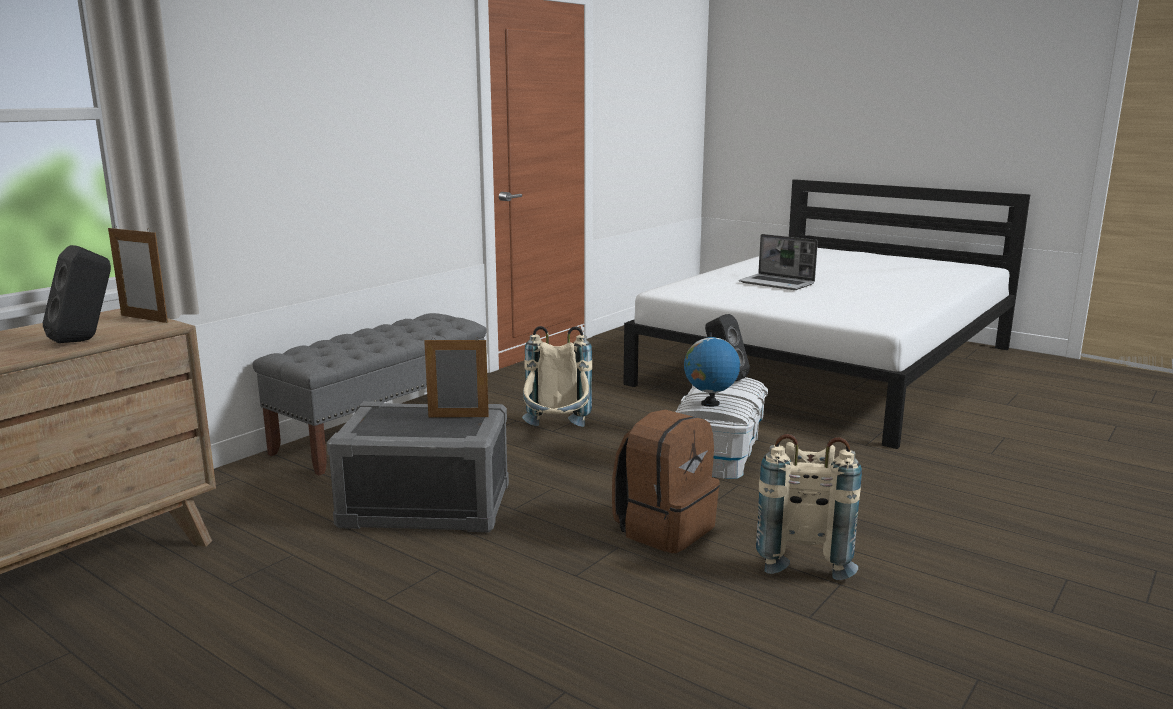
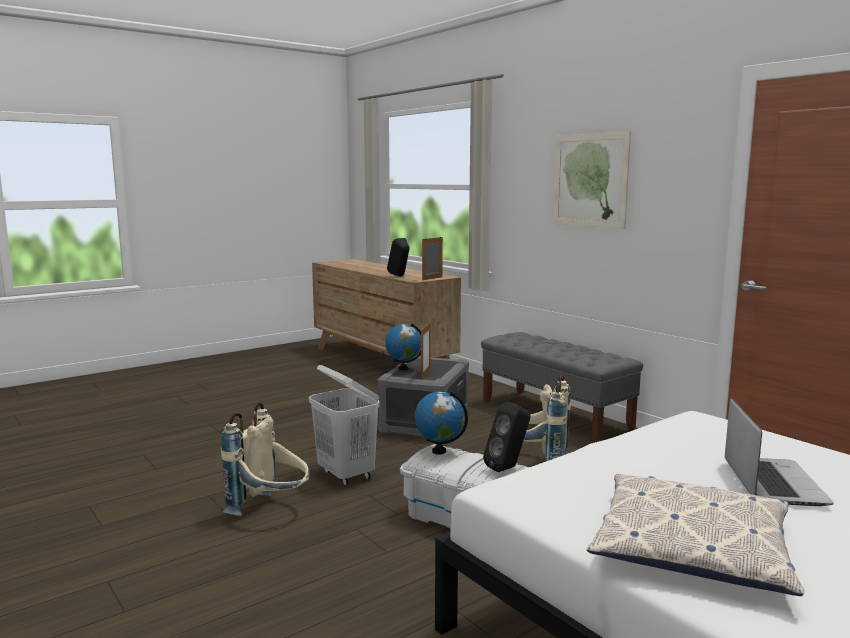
camera: 105 degrees right, 5 degrees down
(329, 96) = (590, 180): none -> picture
(425, 434) = (403, 368): none -> globe
(664, 529) = (346, 475): brown backpack -> white laundry basket
(777, 283) = (771, 482): laptop -> laptop turned 135 degrees clockwise
(889, 296) = (692, 547): none -> pillow

